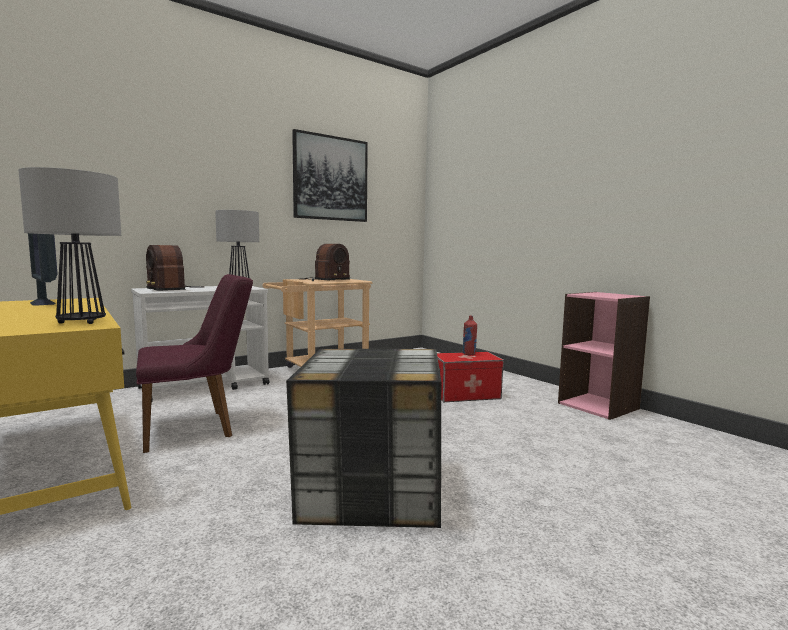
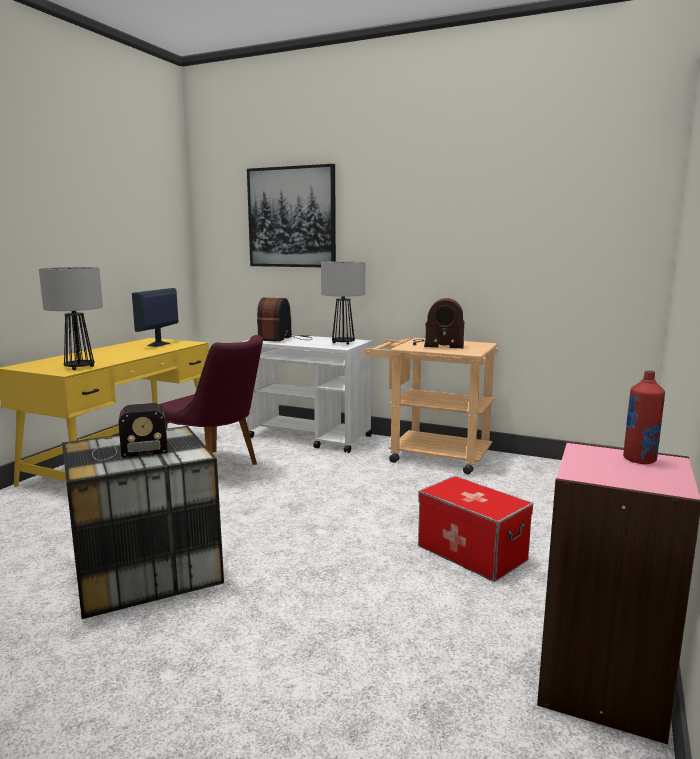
camera: 60 degrees right, 5 degrees up
(330, 178) = (488, 206): picture -> picture (291, 217)
(374, 363) = (127, 451): none -> radio
(469, 354) = (488, 495): red bottle -> red bottle (639, 459)

